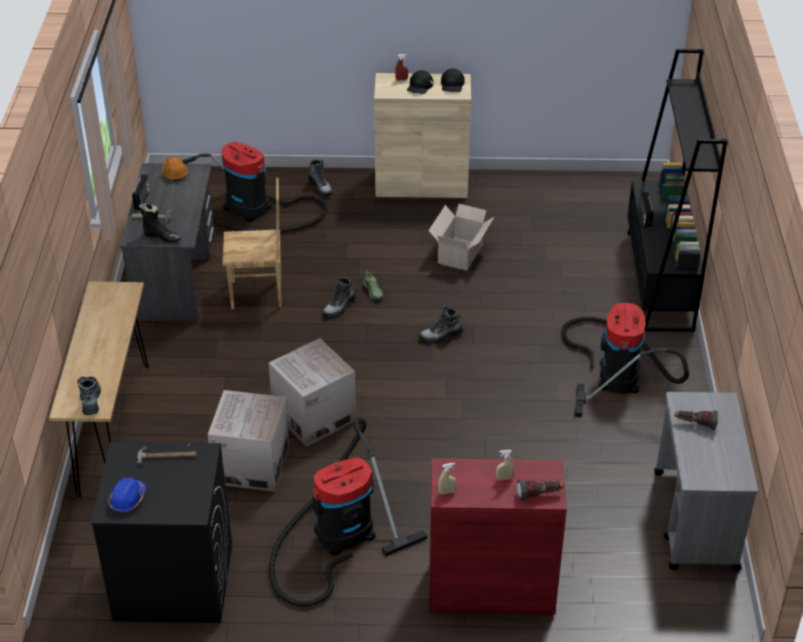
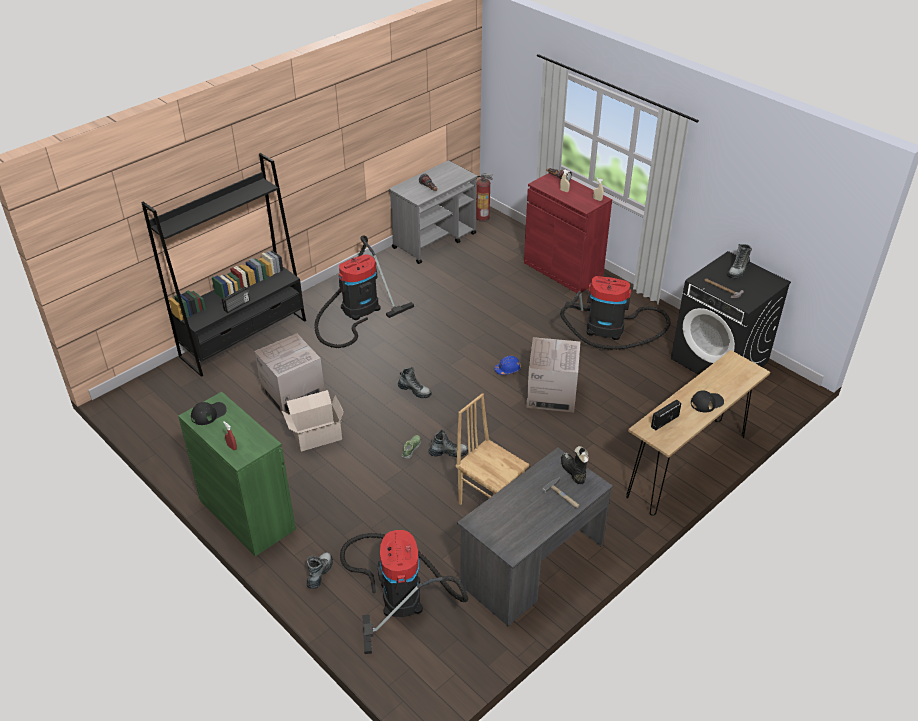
camera: 135 degrees left, 0 degrees up
(91, 400) = (734, 366): boot -> boot (738, 270)
(127, 499) = (762, 281): blue hard hat -> blue hard hat (508, 369)
(142, 200) = (552, 521): radio -> radio (664, 421)
(175, 173) = (497, 532): orange hard hat -> none
(251, 465) = (619, 390): cardboard box -> cardboard box (293, 394)
(419, 86) = (231, 430): black cap -> black cap (706, 402)
(421, 184) = (247, 515): beige cabinet -> green cabinet
(704, 607) = (483, 217): none -> fire extinguisher

